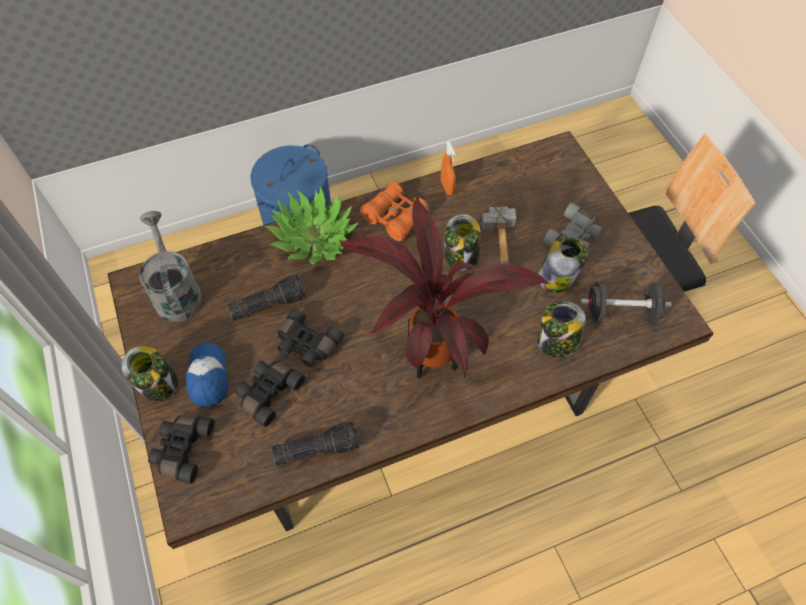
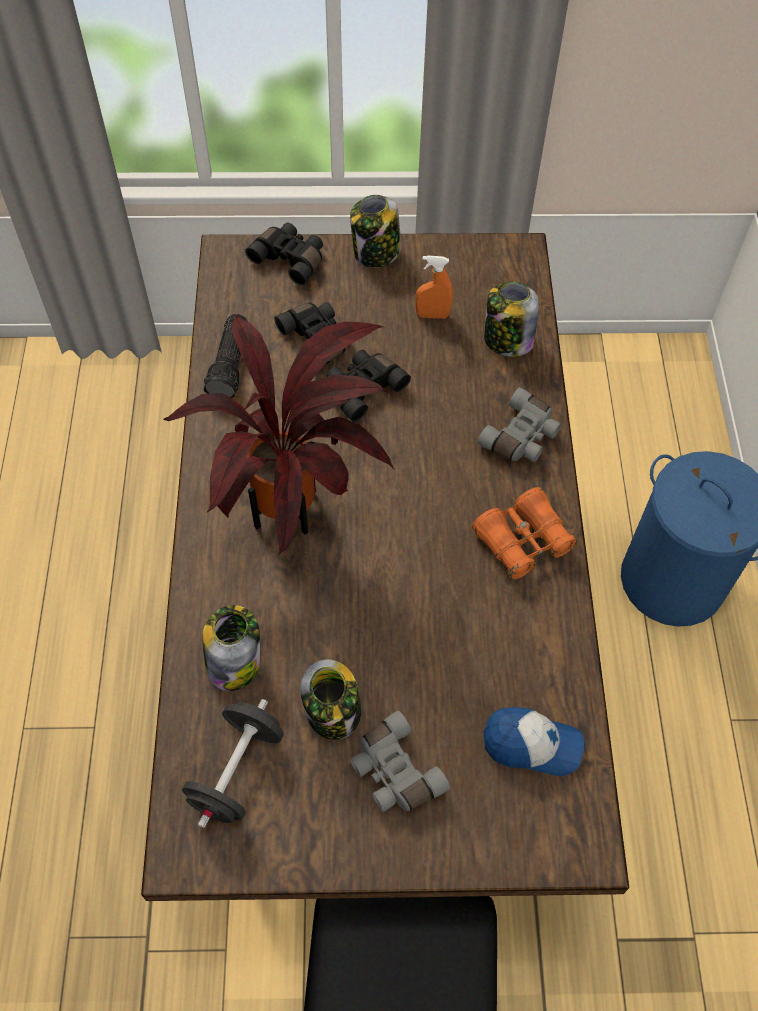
camera: 110 degrees right, 0 degrees up
(175, 291) = (492, 286): grey watering can -> none
(208, 377) = (363, 293): cap -> cap (531, 744)
(268, 303) = (438, 366): flashlight -> none
(314, 237) = (522, 437): potted plant -> grey binoculars
(447, 187) = (556, 630): orange spray bottle -> orange spray bottle (432, 315)
(461, 256) = (423, 601): jar -> jar (507, 340)
(505, 243) = (422, 668): hammer -> none

